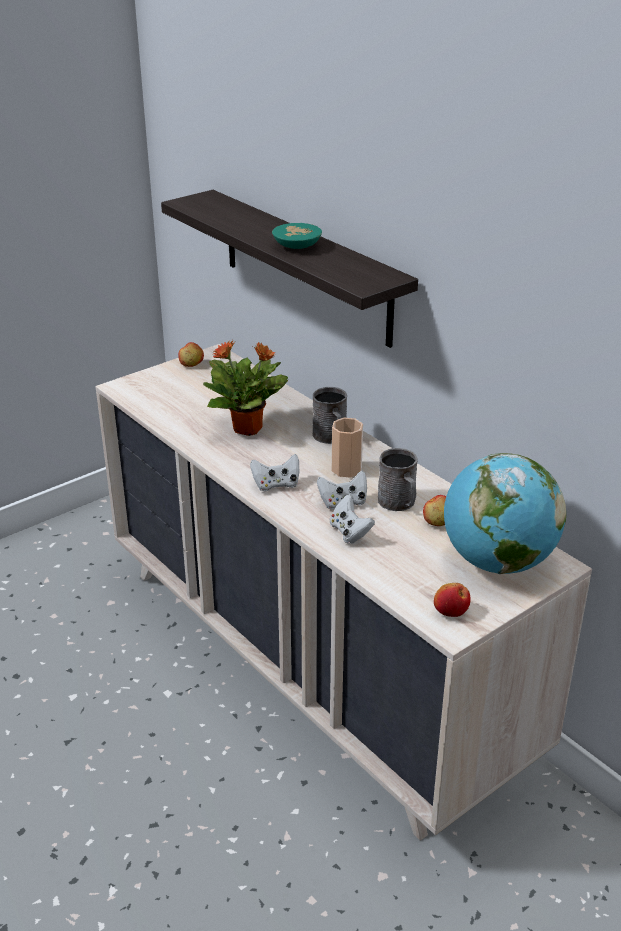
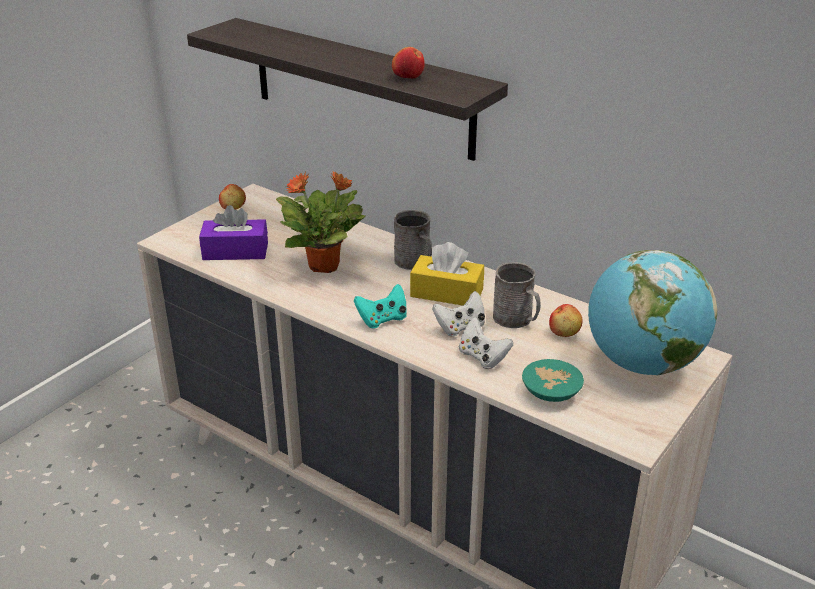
camera: 15 degrees left, 0 degrees up
(175, 405) = (235, 251): none -> purple tissue box
(276, 485) = (382, 319): white game controller -> turquoise game controller
(296, 245) = (361, 63): turquoise bowl -> turquoise bowl (549, 391)
(346, 469) = (446, 293): cup -> yellow tissue box
(450, 610) = (624, 421): apple -> apple (407, 76)

